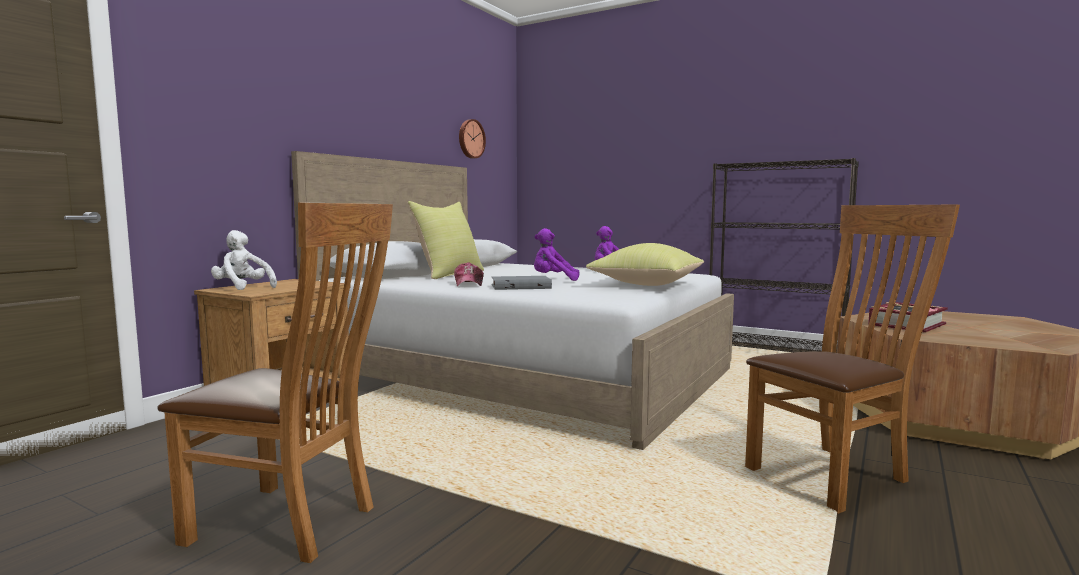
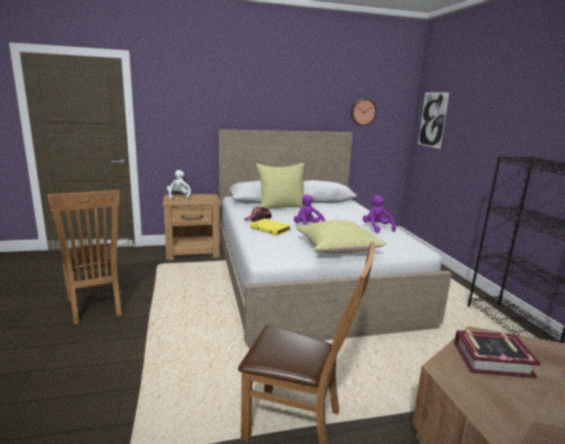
camera: 45 degrees right, 10 degrees up
(521, 286) = (271, 229): grey book -> yellow book
(554, 149) = (432, 119): none -> picture

